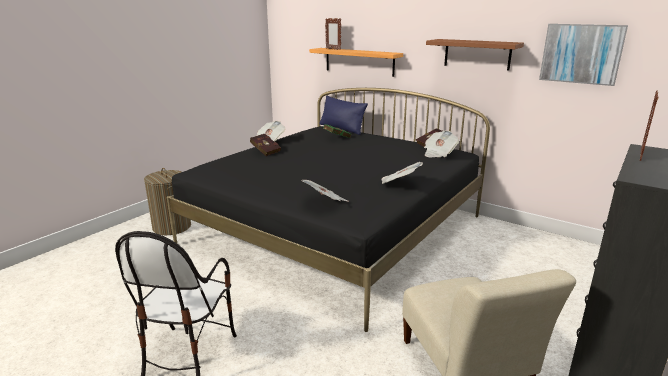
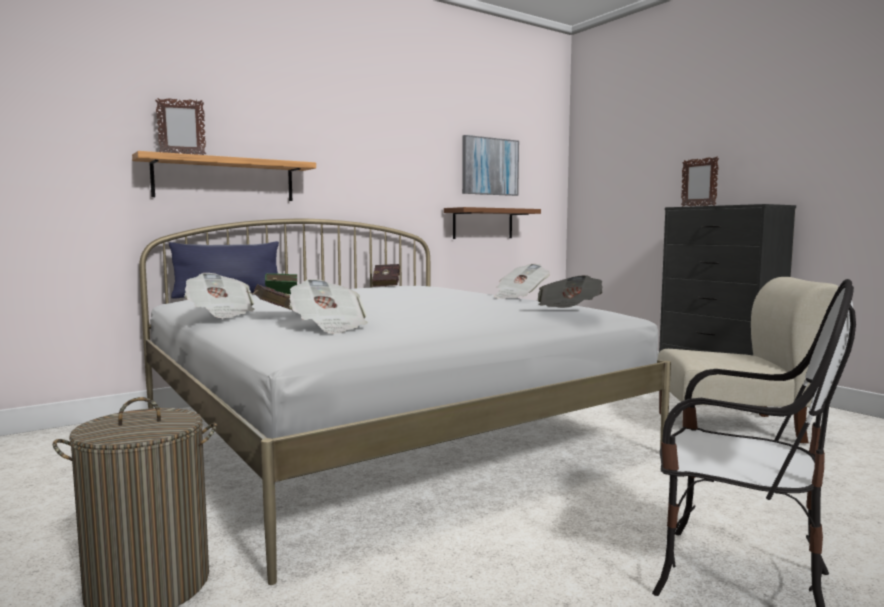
camera: 70 degrees left, 15 degrees down
(336, 230) = (383, 432): black bed -> white bed
(438, 153) = (426, 286): newspaper -> newspaper (329, 327)
(477, 54) = (400, 167): brown shelf -> brown shelf (483, 223)

